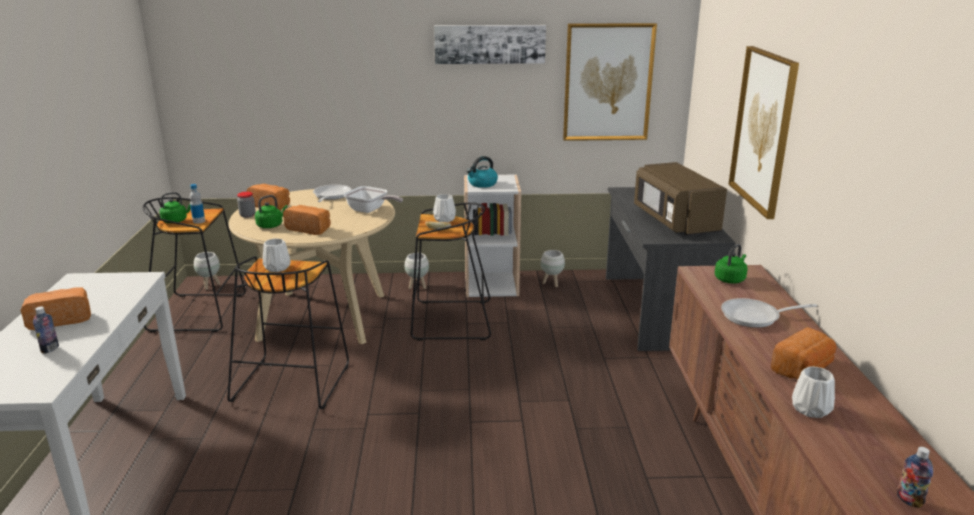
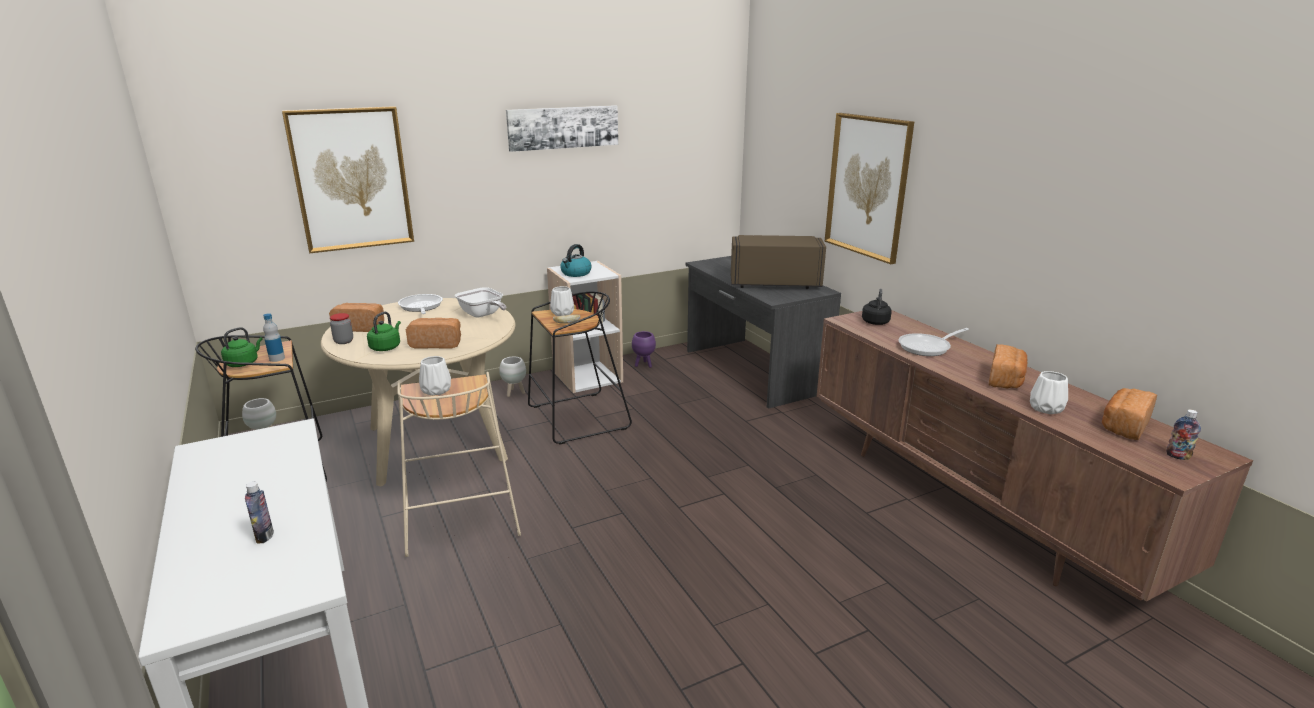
camera: 25 degrees left, 0 degrees up
(61, 319) = (236, 500): bread -> bread (1123, 426)
(291, 382) = (459, 518): black stool -> beige stool
(370, 210) = (483, 315): frying pan -> frying pan turned 45 degrees clockwise
(552, 283) = (644, 365): white planter -> purple planter
(608, 82) = (674, 160): picture -> picture (351, 179)
(674, 221) = (774, 283): brown microwave -> brown microwave turned 135 degrees clockwise
(730, 279) = (875, 321): green kettle -> black kettle

